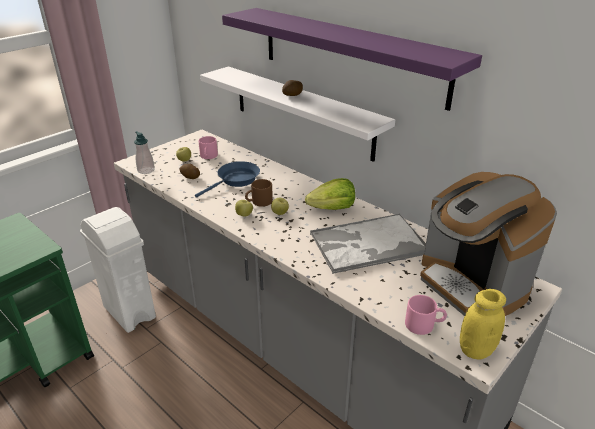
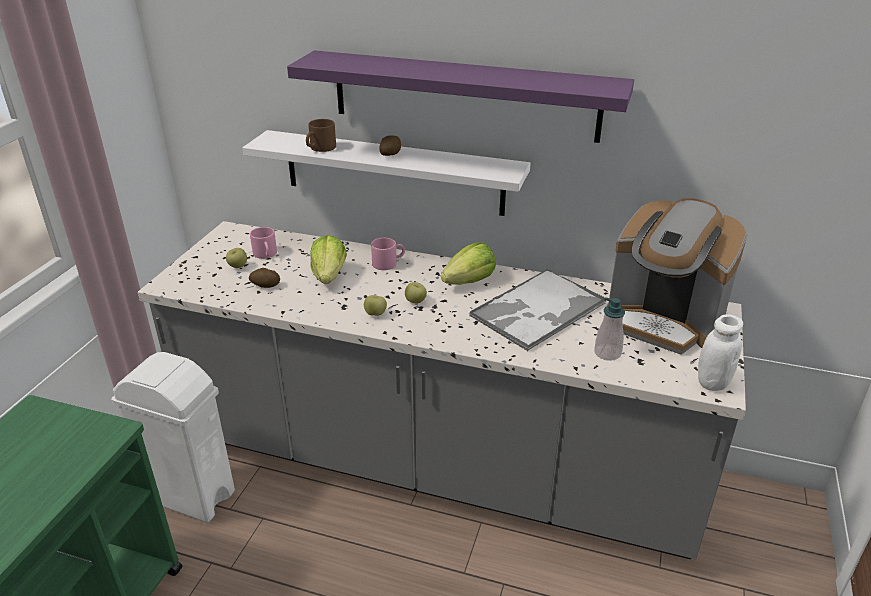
camera: 25 degrees left, 0 degrees up
(146, 170) = (196, 291): soap dispenser -> soap dispenser (607, 353)
(236, 180) = (329, 276): blue frying pan -> lettuce
(259, 202) = (380, 295): brown mug -> brown mug (320, 148)
(424, 324) = (652, 373): pink mug -> pink mug (388, 263)
(475, 350) = (712, 382): yellow jar -> white jar

